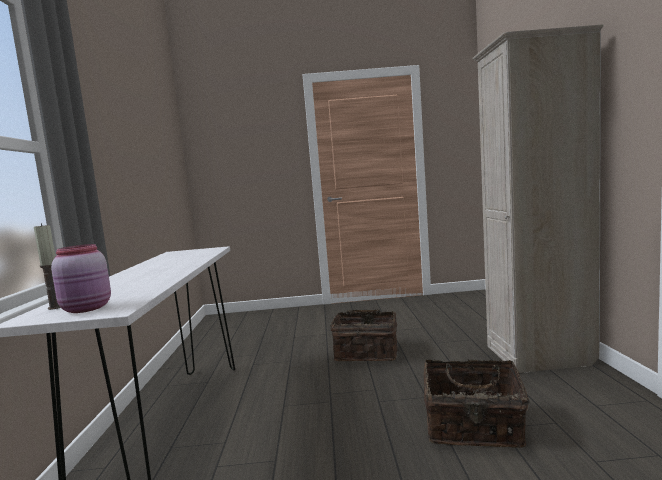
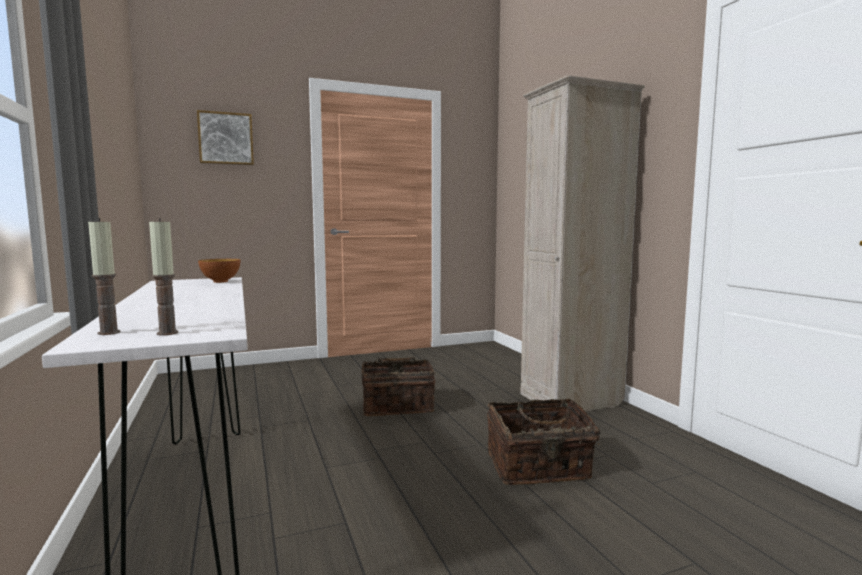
camera: 20 degrees left, 0 degrees up
(87, 308) = (167, 333): pink jar -> candle
(207, 251) = (220, 281): none -> bowl
(242, 133) = (226, 139): none -> picture

